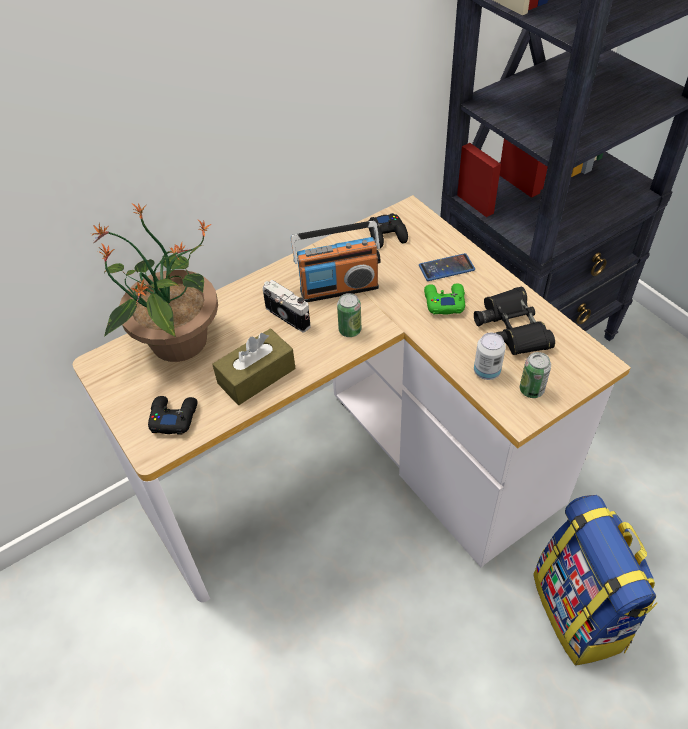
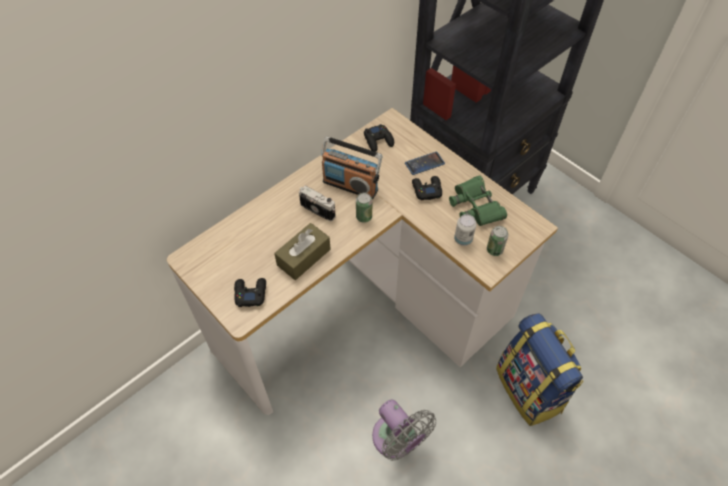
camera: 10 degrees left, 5 degrees up
(177, 342) = (241, 236): potted plant -> none
(339, 288) = (350, 185): radio -> radio turned 45 degrees clockwise
(377, 661) = (397, 440): none -> grey fan
(444, 302) = (426, 190): green game controller -> black game controller
(511, 328) = (475, 206): black binoculars -> green binoculars

